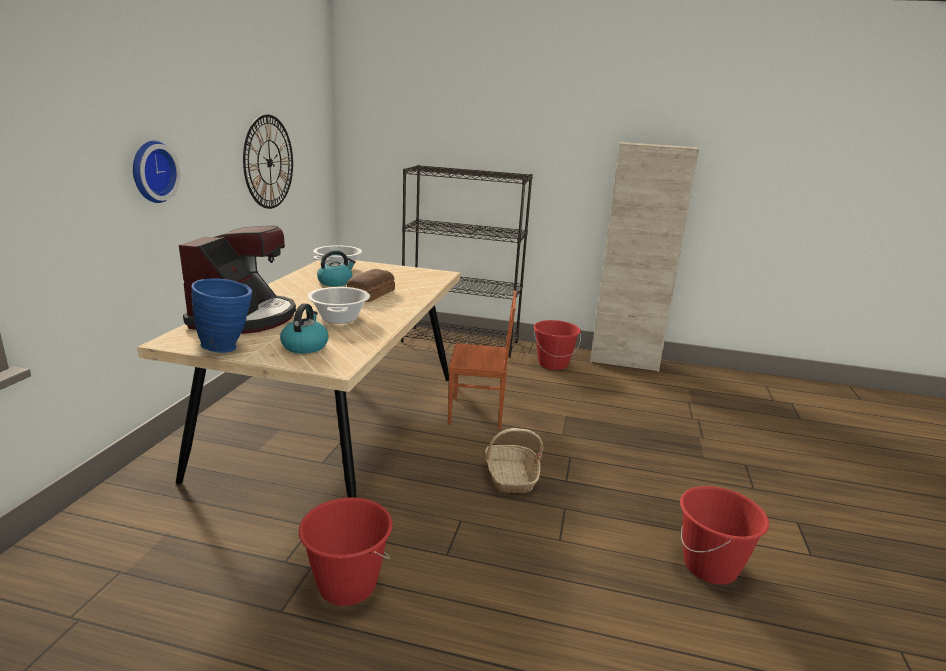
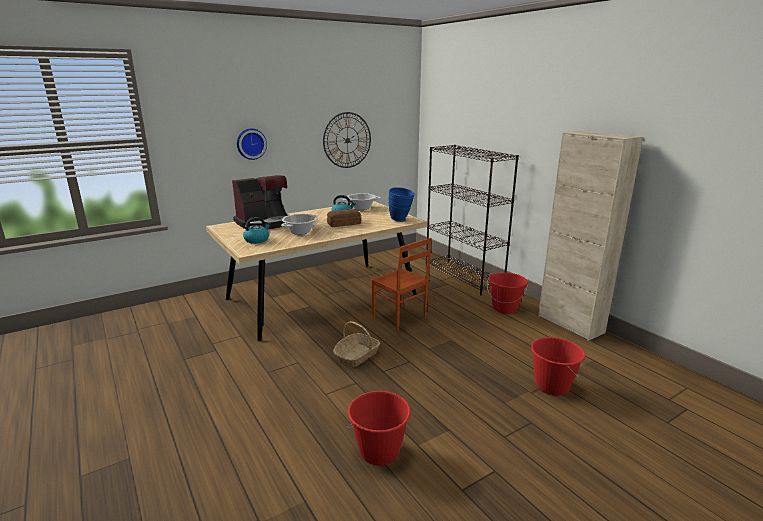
camera: 45 degrees right, 0 degrees up
(228, 348) = (230, 233): blue vase -> blue vase (401, 220)
(347, 586) = (215, 363): red bucket -> red bucket (551, 386)

